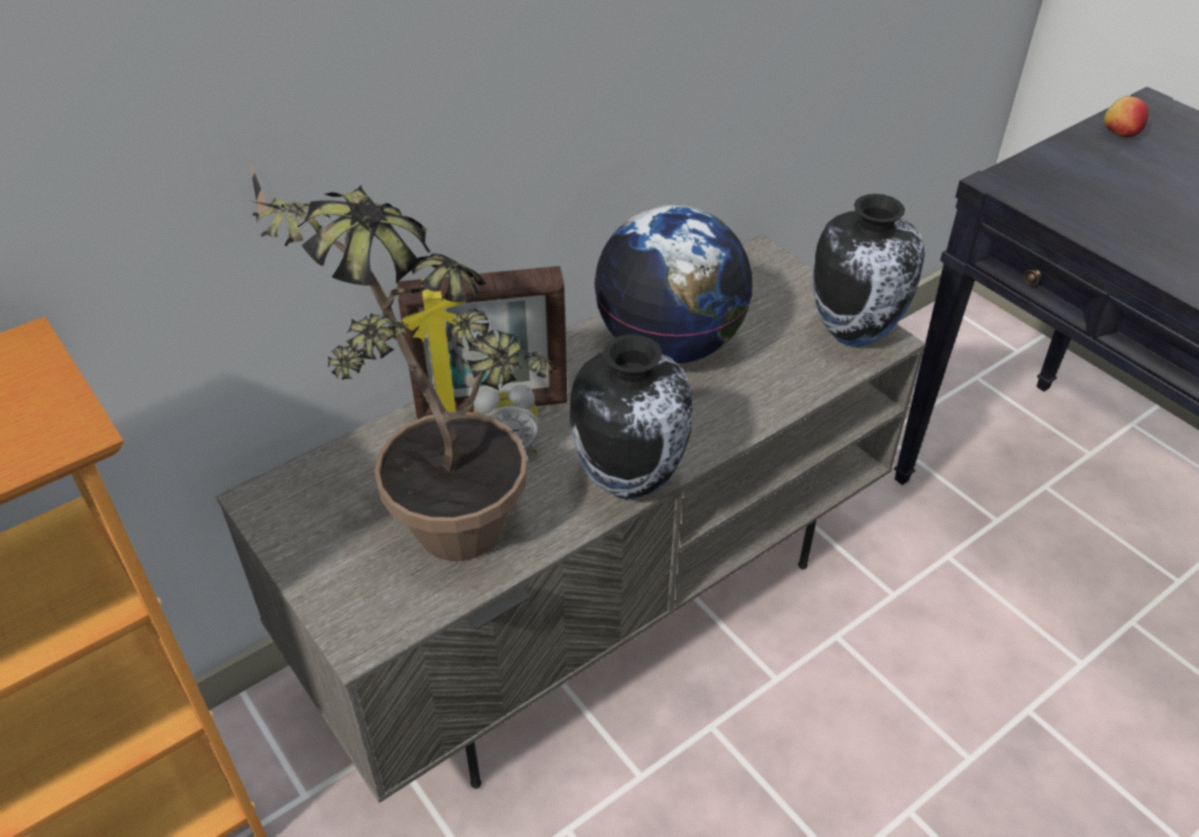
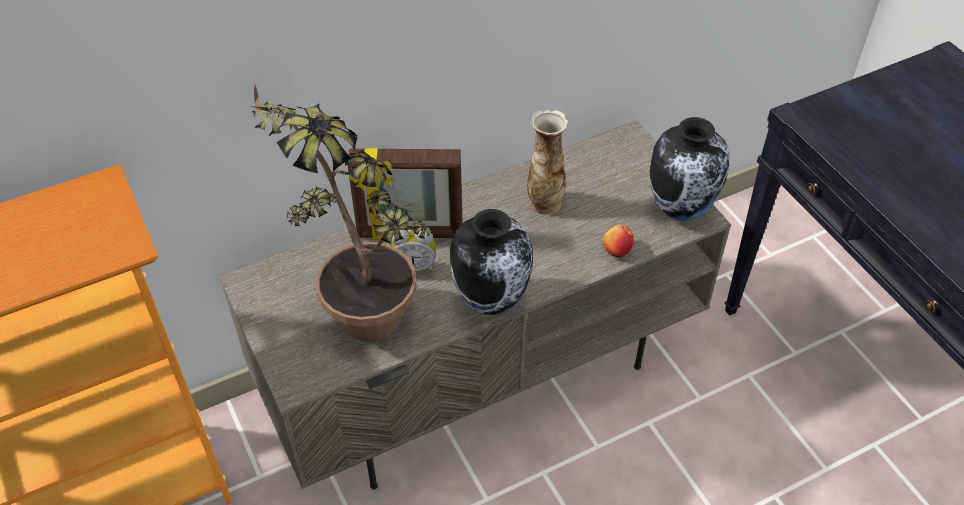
camera: 10 degrees right, 5 degrees up
(670, 344) = (545, 202): globe -> vase
(1120, 133) = (909, 81): apple -> apple (617, 249)

